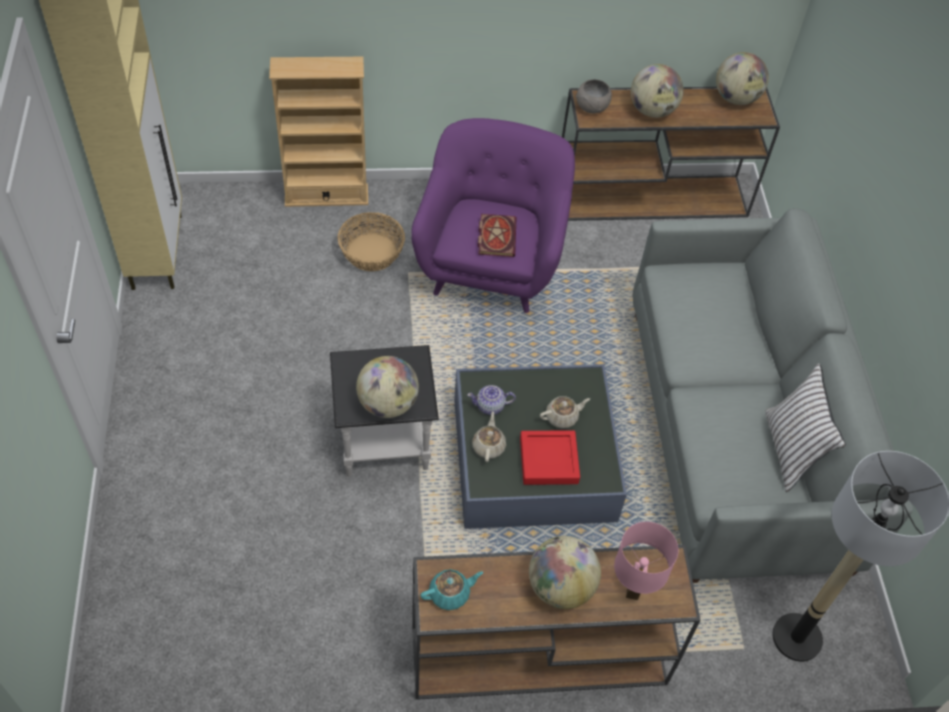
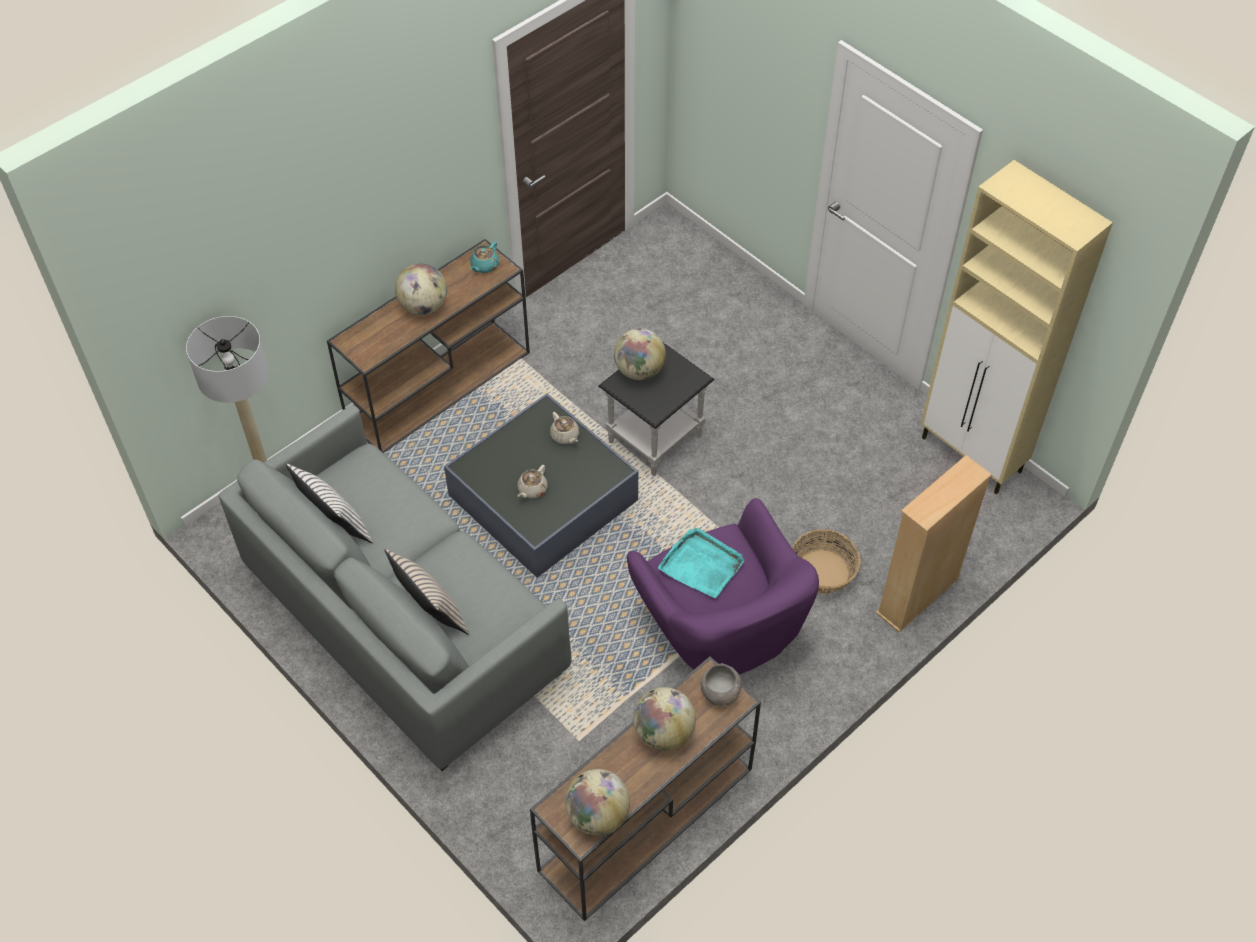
camera: 145 degrees right, 0 degrees up
(490, 406) = (589, 463): teapot -> none
(496, 236) = (702, 565): book -> turquoise tray
(548, 460) = (516, 454): red tray -> none
(633, 591) = (378, 330): pink table lamp -> none
(750, 322) = (431, 613): none -> beige pillow

